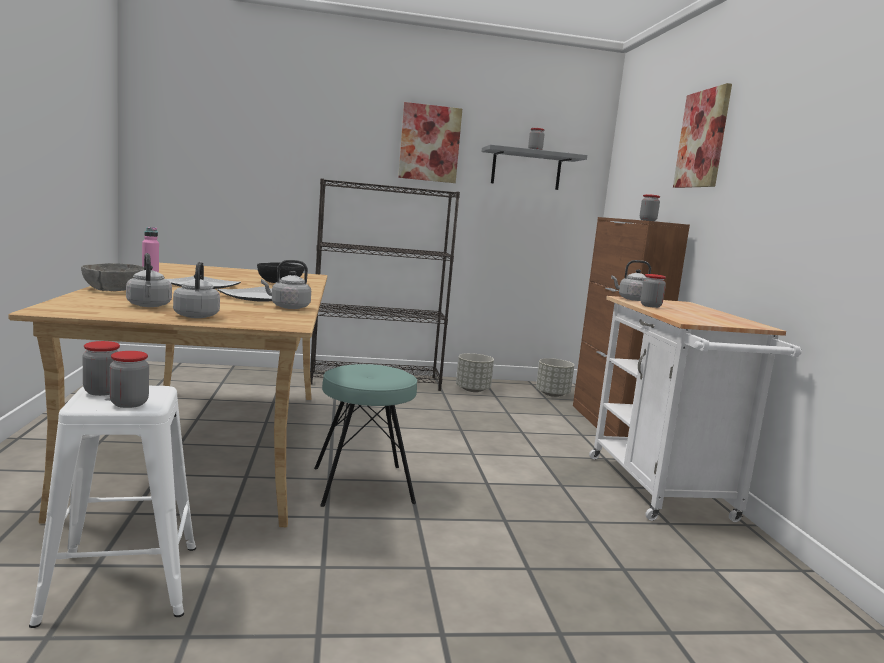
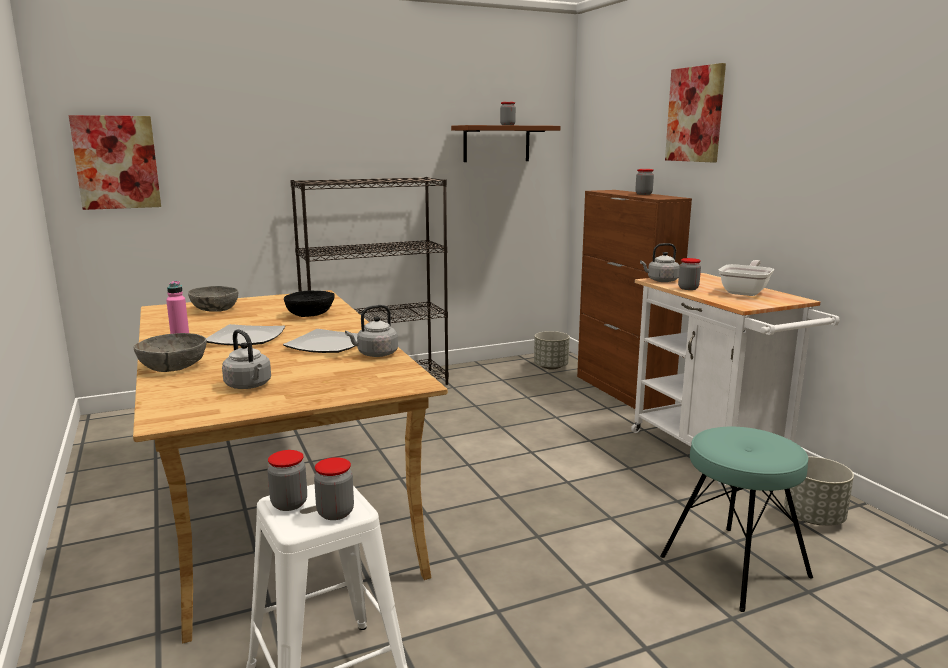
camera: 15 degrees left, 5 degrees up
(197, 315) = (316, 390): grey kettle -> none
(210, 270) = (215, 309): none -> grey bowl
(362, 485) = (461, 512): turquoise stool -> turquoise stool (734, 567)
(429, 143) = (398, 127): picture -> picture (116, 162)
(473, 390) = (477, 377): grey planter -> grey planter (813, 518)
(526, 169) = (496, 143): grey shelf -> brown shelf
(710, 315) = (745, 292): none -> frying pan

